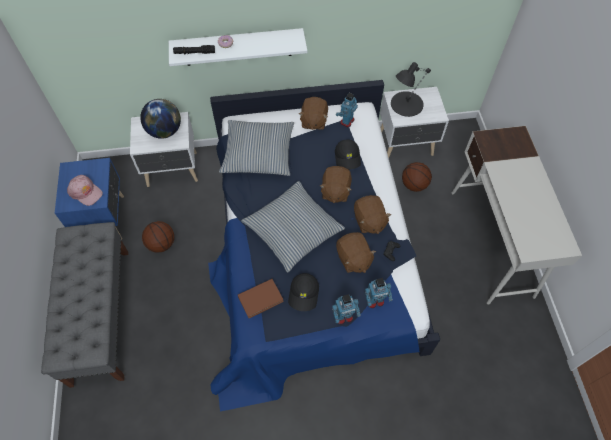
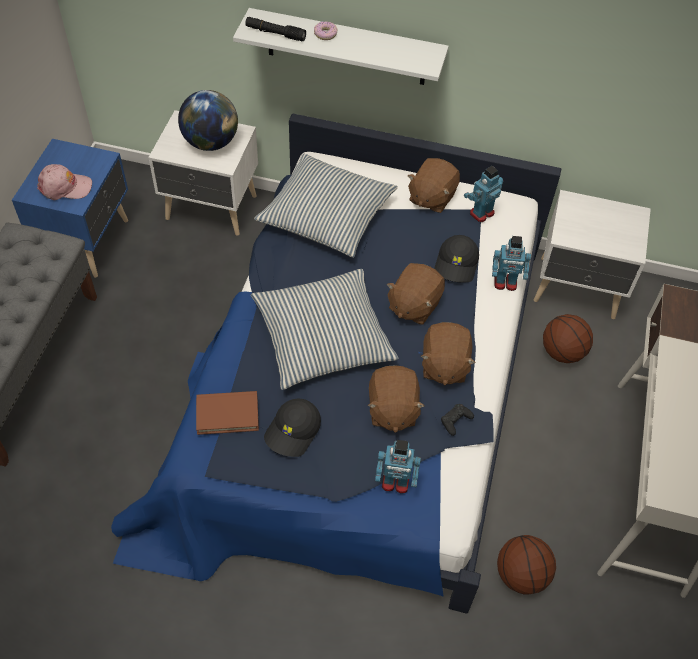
camera: 20 degrees right, 5 degrees down
(85, 192) = (65, 187): pink cap -> pink cap turned 60 degrees counterclockwise
(162, 244) = (147, 303): basketball -> basketball (521, 575)
(344, 317) = (336, 486): toy robot -> toy robot (505, 283)
(406, 104) = (587, 218): black table lamp -> none

